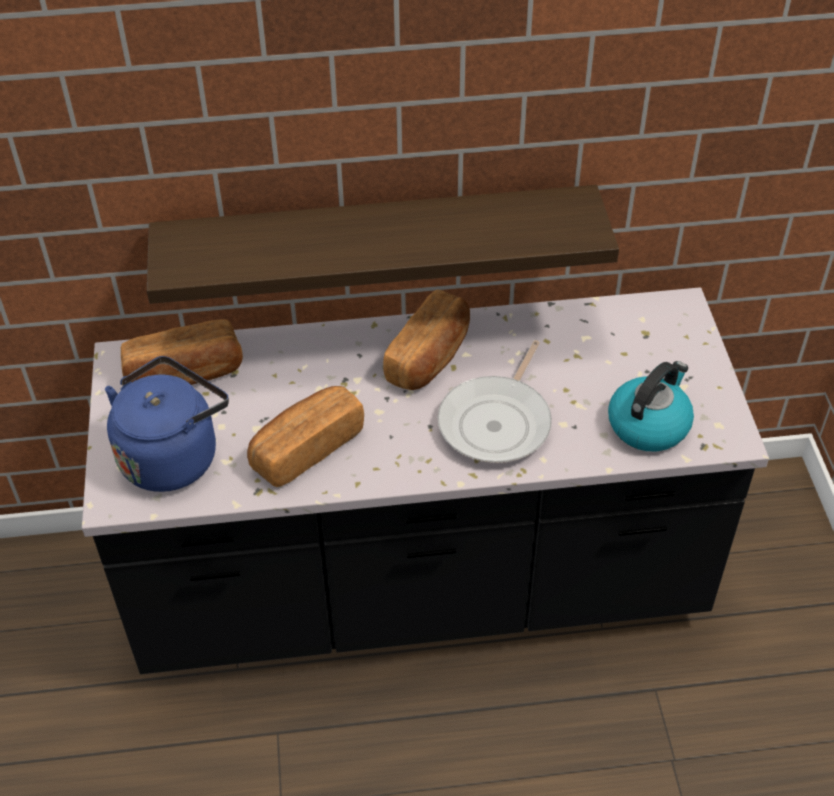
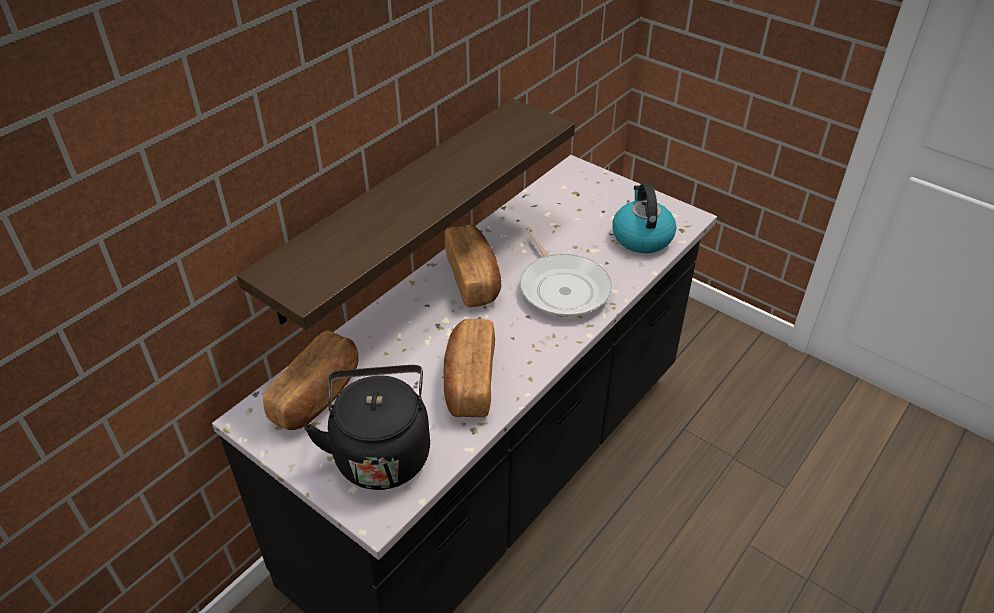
camera: 45 degrees left, 5 degrees down
(173, 455) = (381, 452): blue kettle -> black kettle

